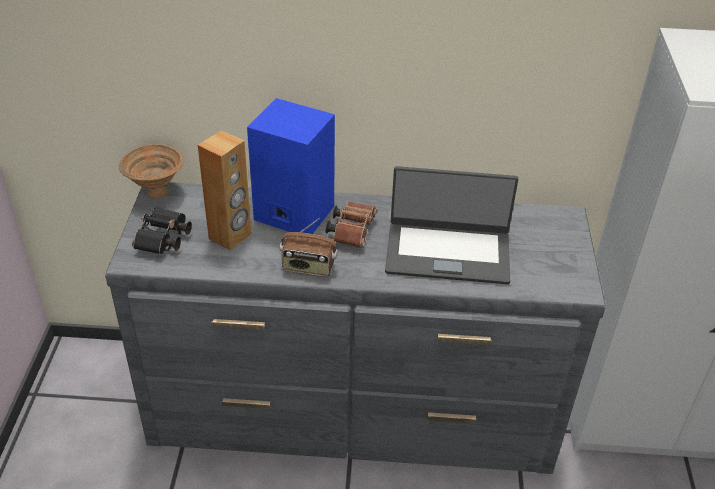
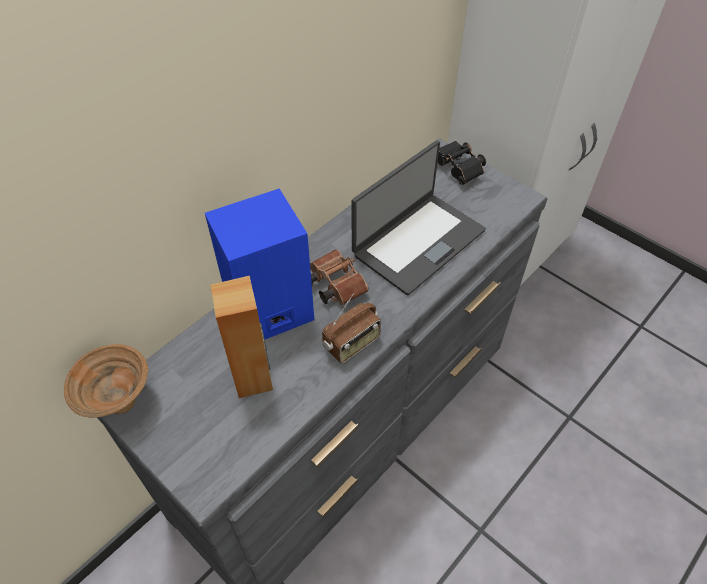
camera: 50 degrees left, 10 degrees up
(163, 241) = (202, 440): black binoculars -> black binoculars (458, 170)

